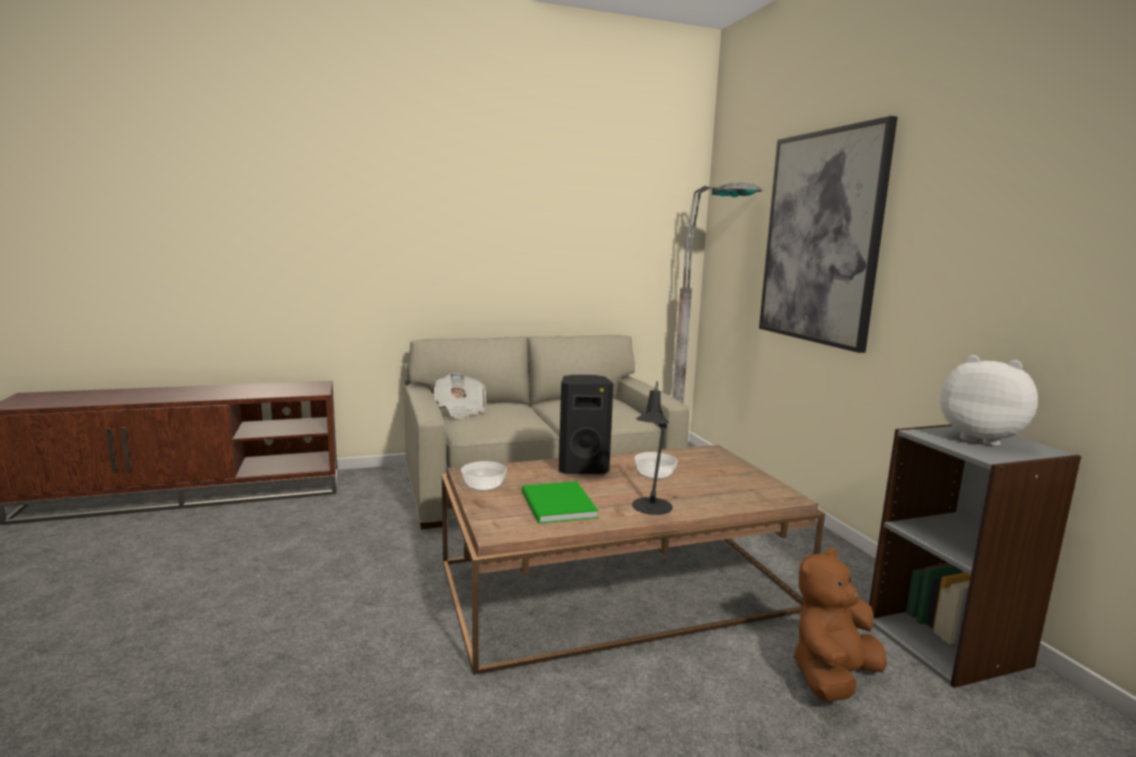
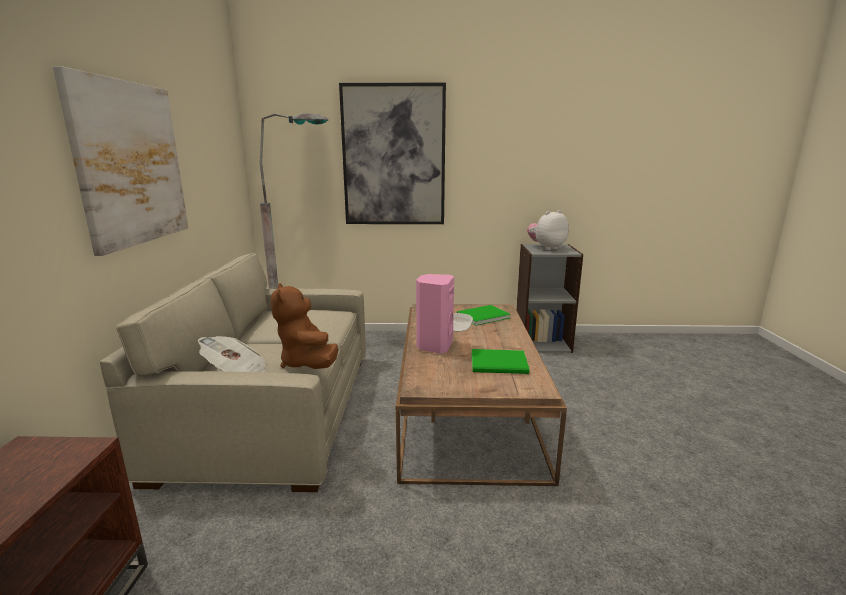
camera: 70 degrees left, 5 degrees up
(483, 486) = (453, 385): bowl -> none
(491, 231) = (130, 164): none -> picture
(582, 468) = (434, 346): black speaker -> pink speaker
(650, 508) = (512, 339): black table lamp -> none
(722, 484) = (481, 316): none -> green book
(832, 677) = (564, 374): brown plush toy -> brown plush toy (307, 363)

